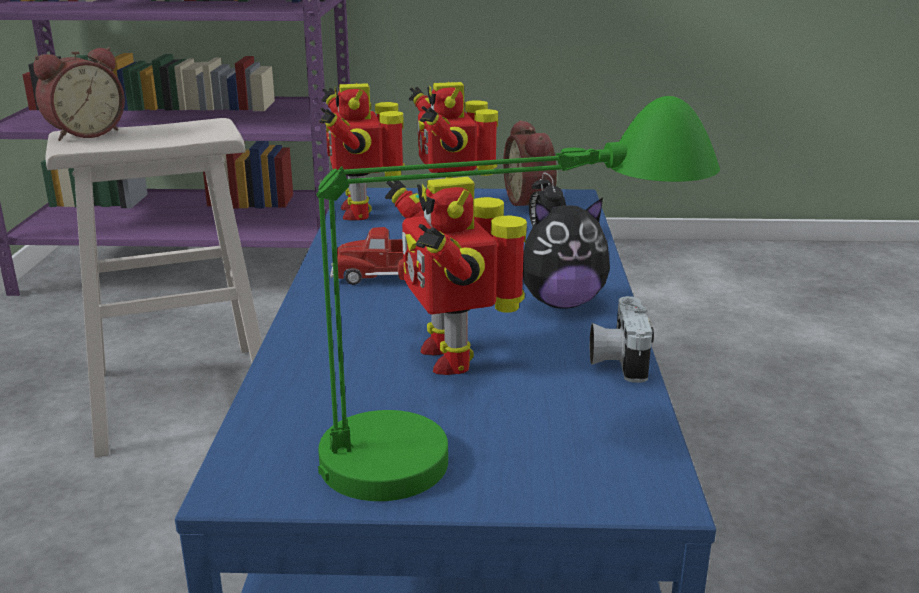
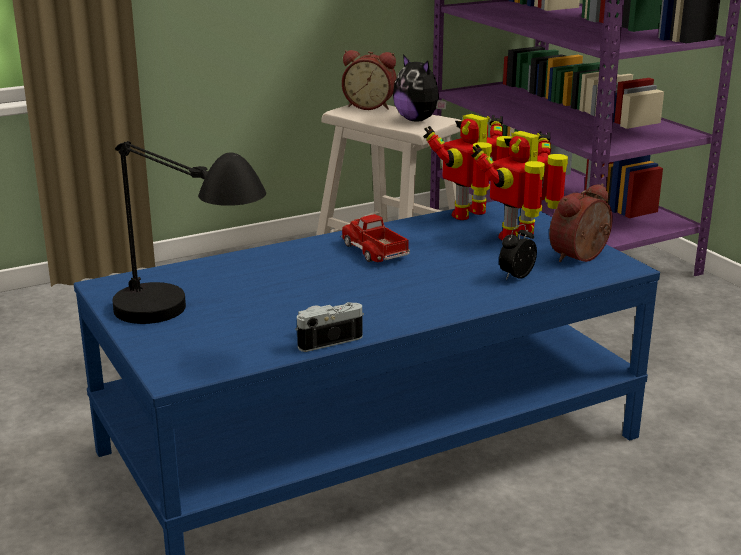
camera: 60 degrees right, 0 degrees up
(451, 357) = (279, 295): toy robot -> none
(495, 447) = (186, 329): green table lamp -> black table lamp
(562, 303) = (395, 306): plush toy -> plush toy (418, 120)

